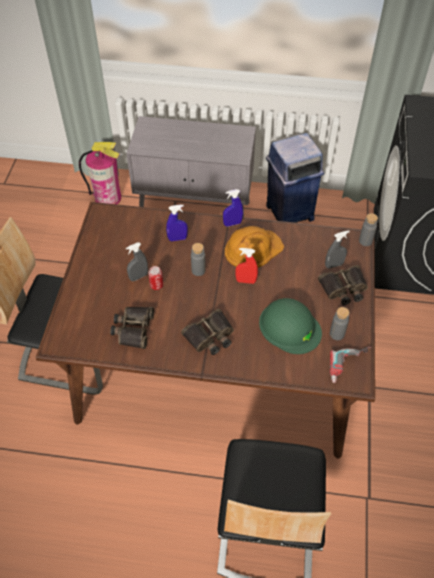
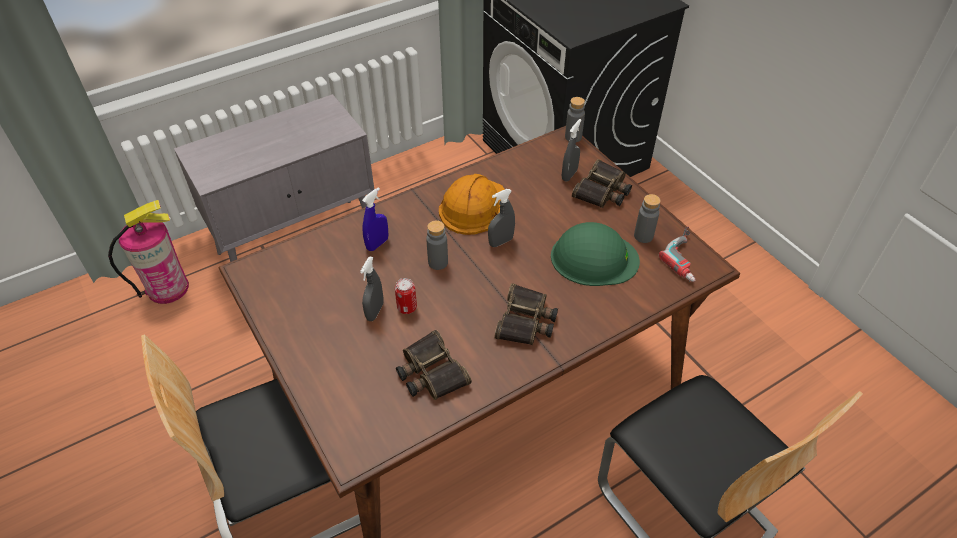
camera: 40 degrees left, 5 degrees down
(232, 223) = (423, 194): blue spray bottle -> none
(246, 281) = (501, 242): red spray bottle -> grey spray bottle
(288, 213) = (402, 188): blue trash can -> none

